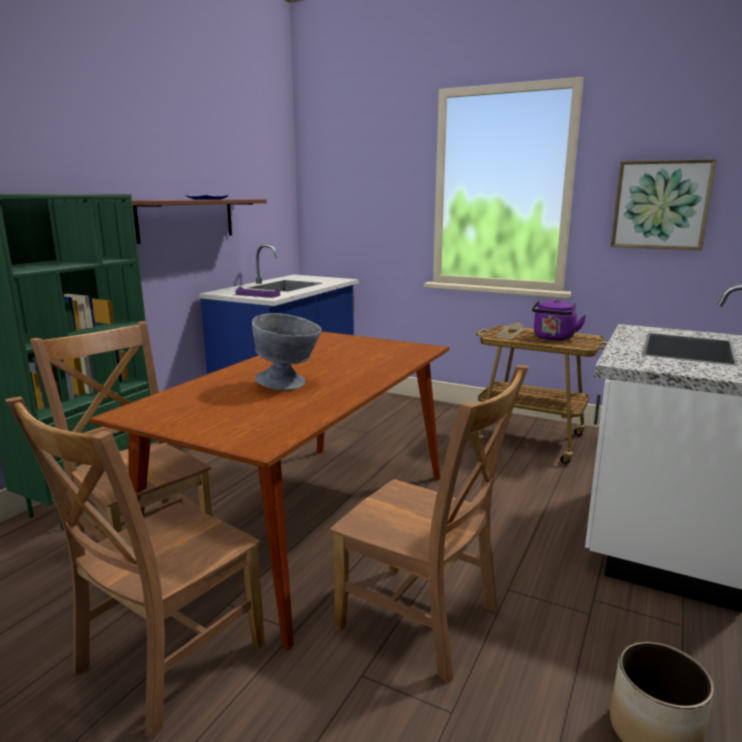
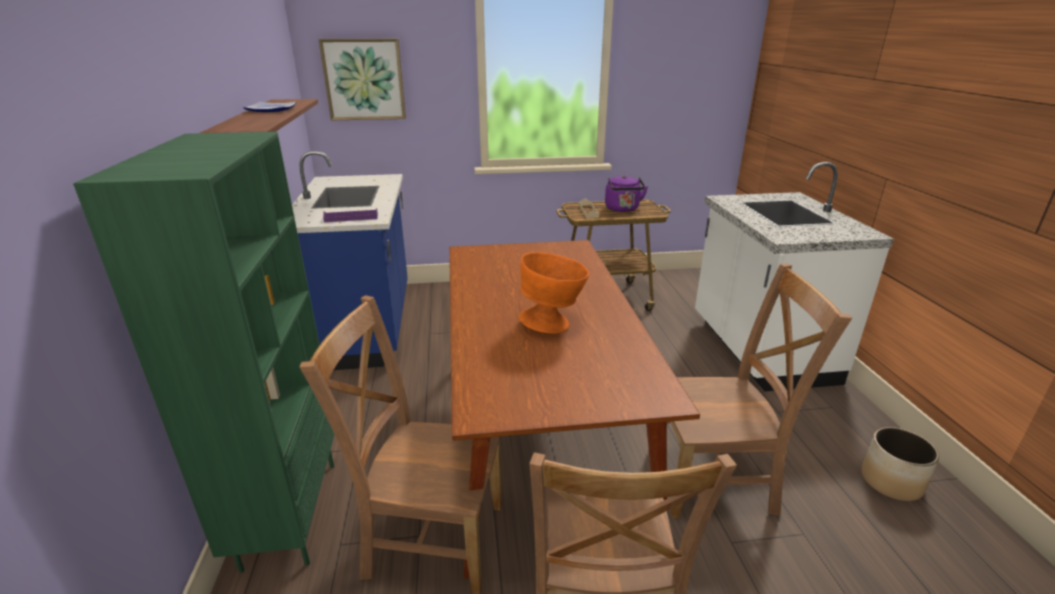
camera: 35 degrees left, 10 degrees up
(289, 385) = (553, 323): grey bowl -> orange bowl
(661, 205) = (678, 84): picture -> picture (364, 79)

